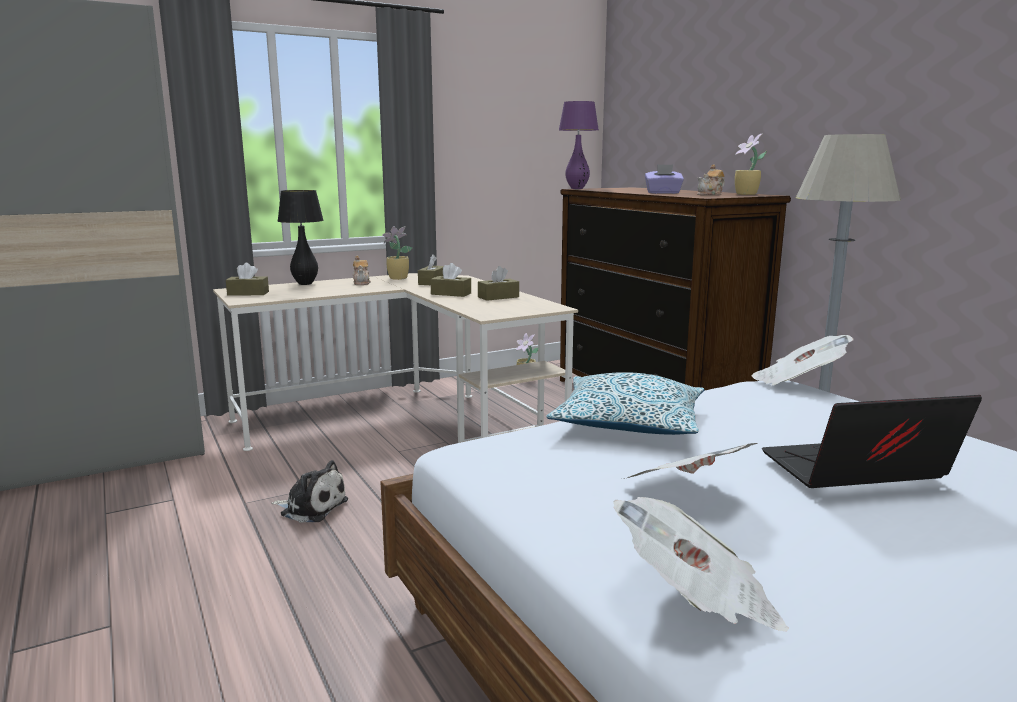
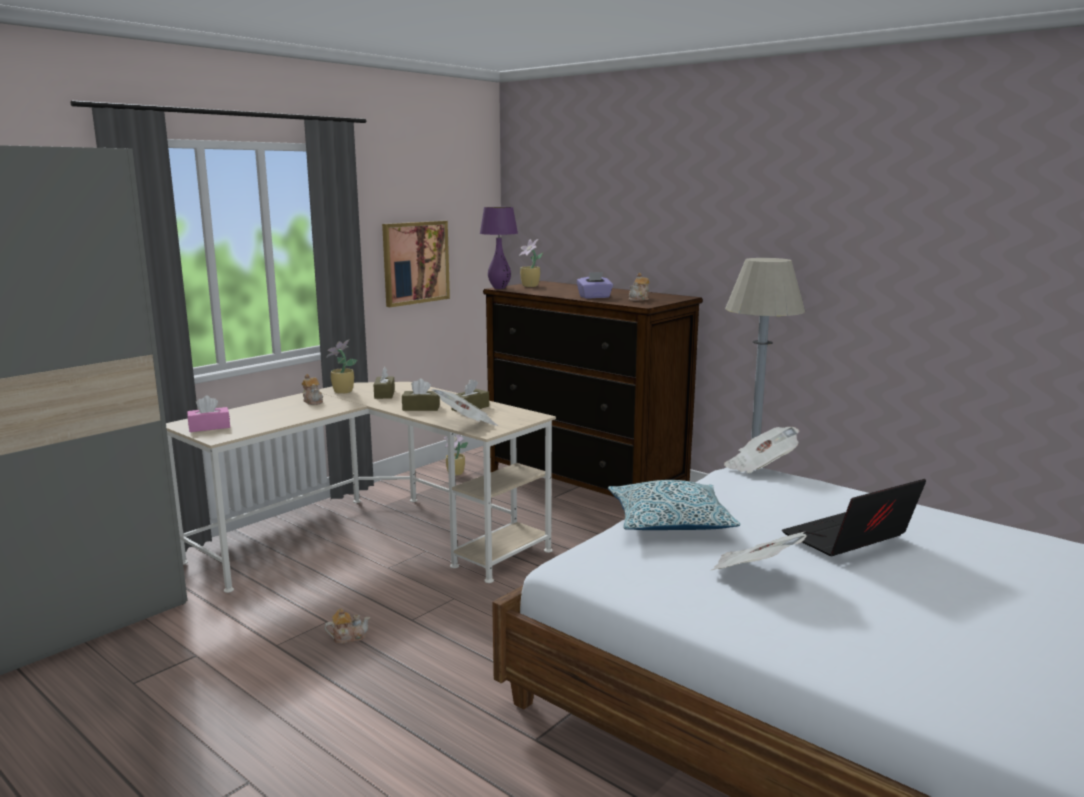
camera: 20 degrees left, 0 degrees up
(248, 293) = (209, 427): brown tissue box -> pink tissue box
(305, 284) = (254, 408): black table lamp -> none
(311, 507) = (348, 637): plush toy -> teapot
(500, 162) = (415, 262): none -> picture
(697, 601) = (820, 647): newspaper -> newspaper (466, 424)
(746, 194) = (666, 297): potted plant -> potted plant (530, 286)

